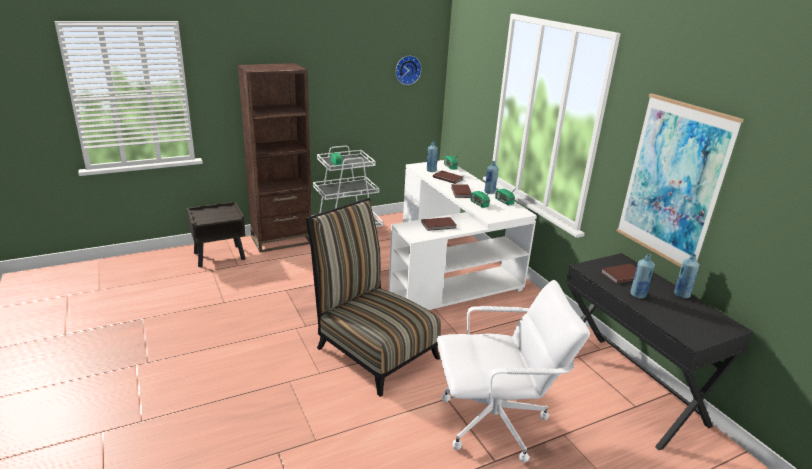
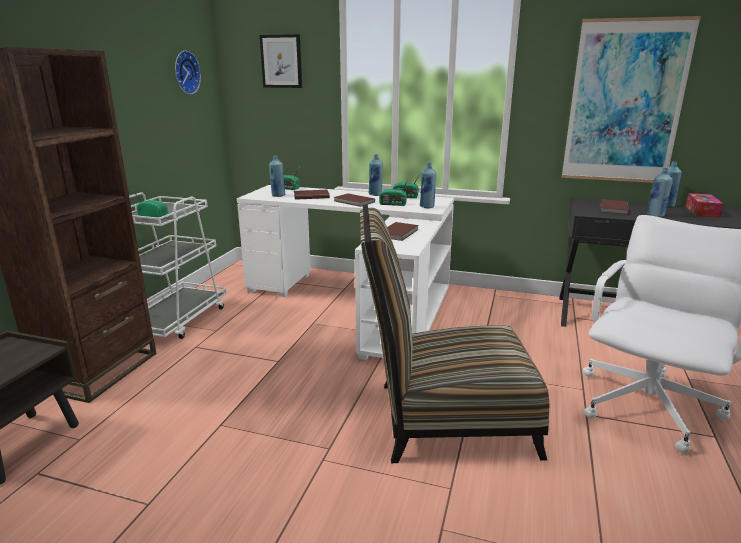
camera: 45 degrees left, 5 degrees down
(474, 70) = (281, 61): none -> picture
(495, 214) = (427, 207): none -> blue bottle
(698, 313) = (702, 211): none -> tissue box

